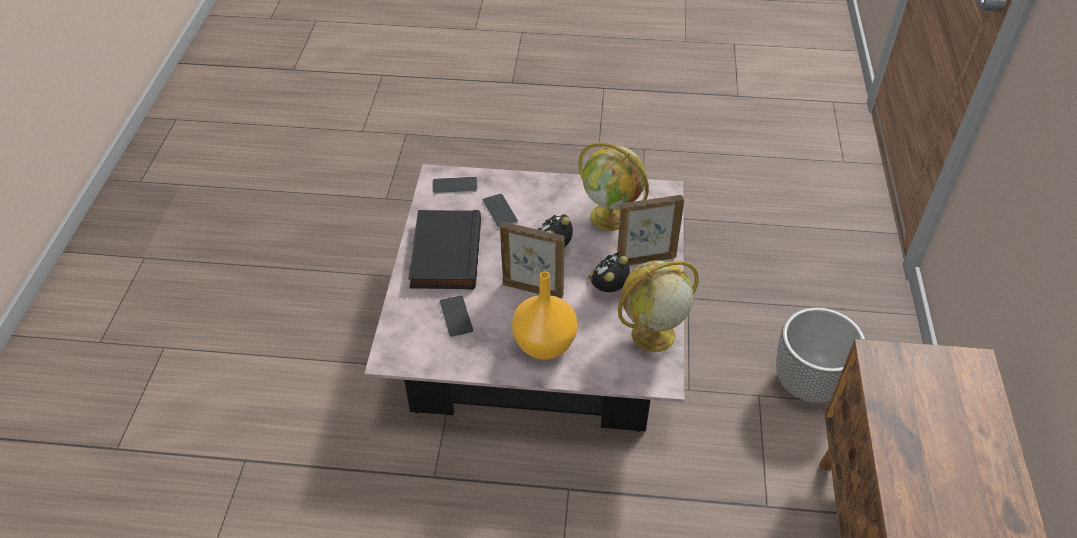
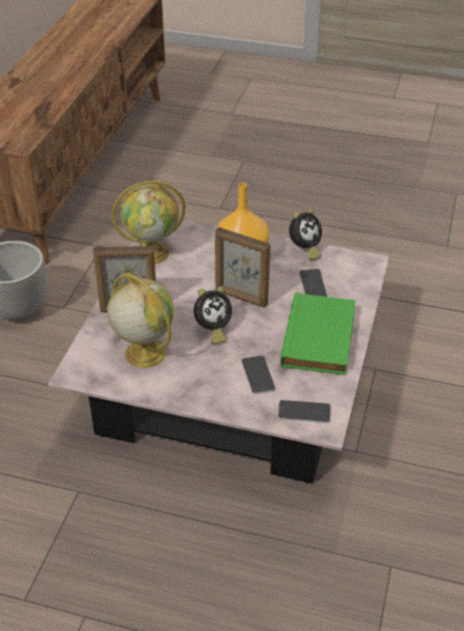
camera: 170 degrees left, 5 degrees down
(444, 253) = (321, 339): black book -> green book
(608, 288) = (174, 290): alarm clock -> alarm clock (304, 250)

